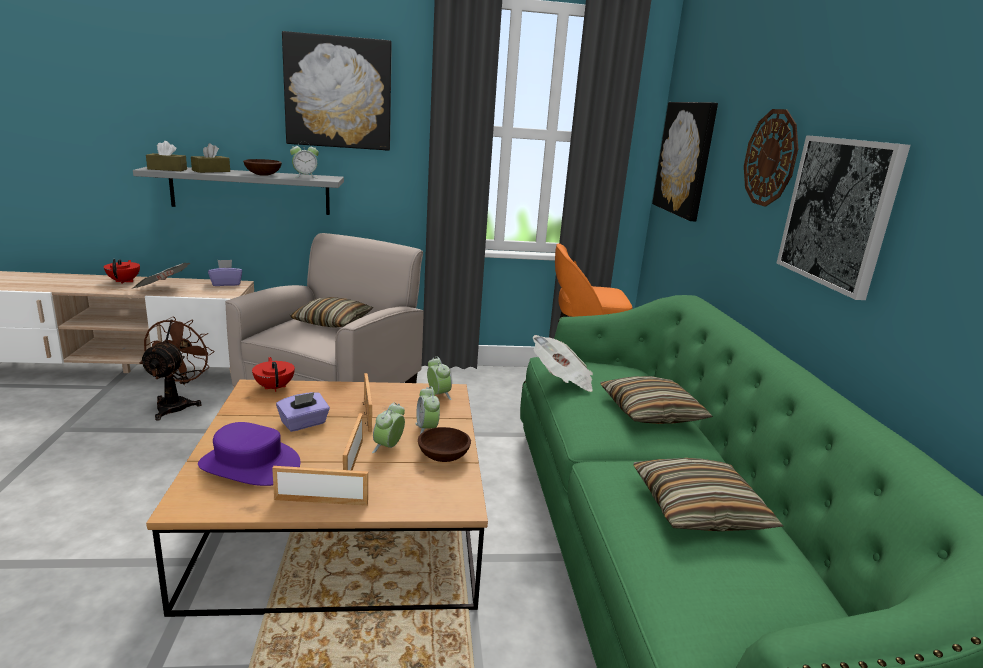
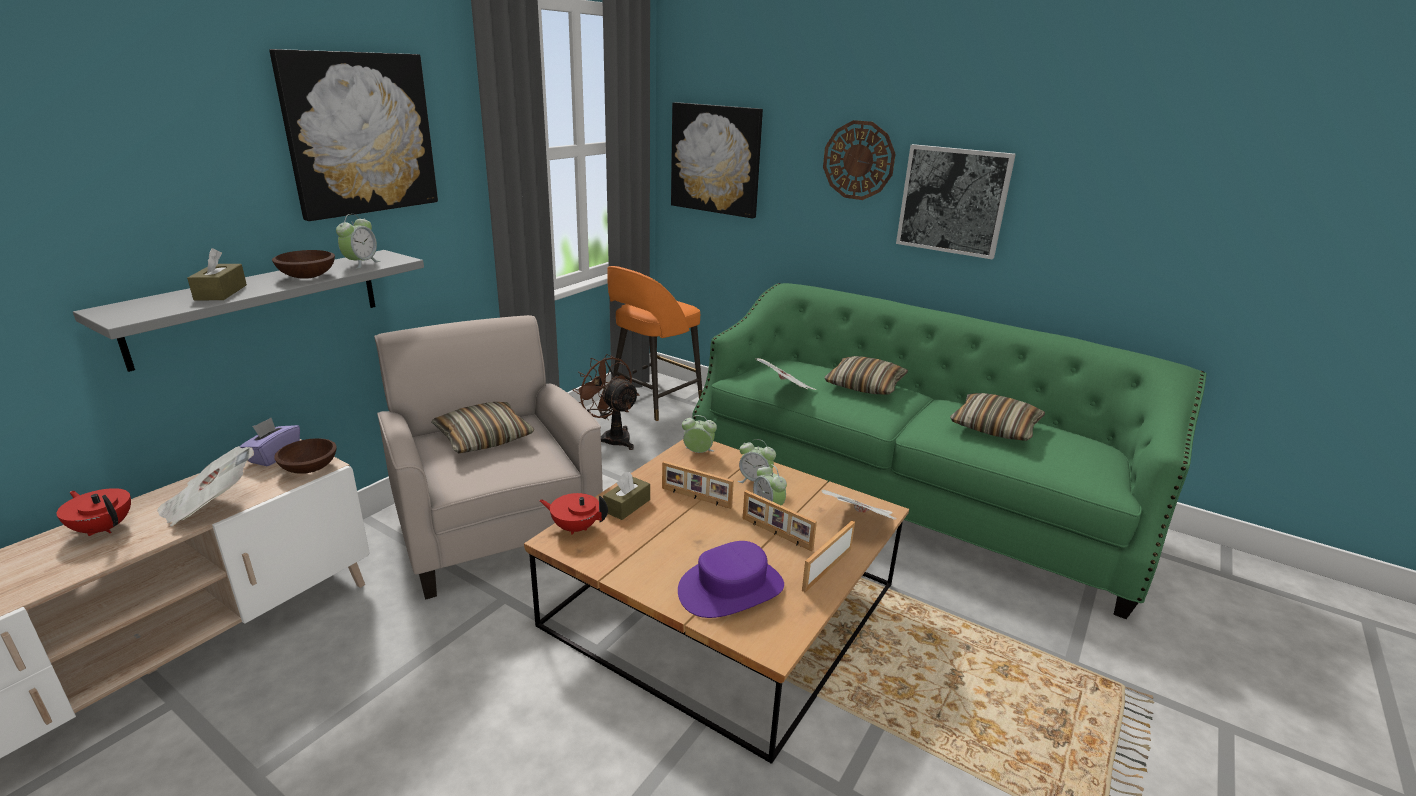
camera: 50 degrees left, 5 degrees up
(167, 169) = (151, 310): brown tissue box -> brown tissue box (627, 506)
(177, 404) = (338, 646): brown fan -> brown fan (611, 437)
(304, 423) = (678, 535): purple tissue box -> none
(422, 498) = (859, 523): none -> newspaper
(442, 456) = (805, 491): brown bowl -> brown bowl (308, 468)

